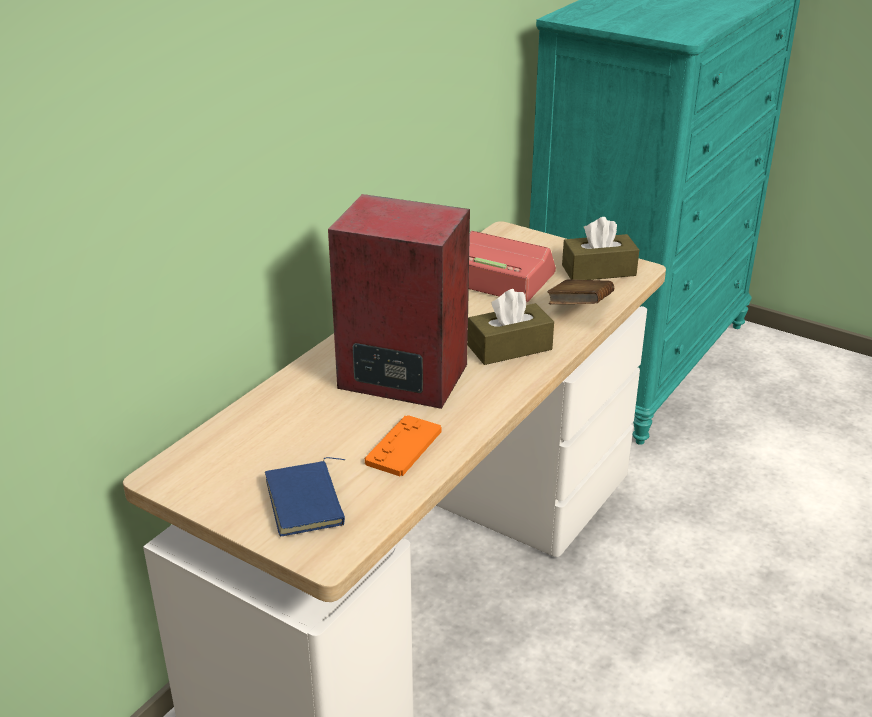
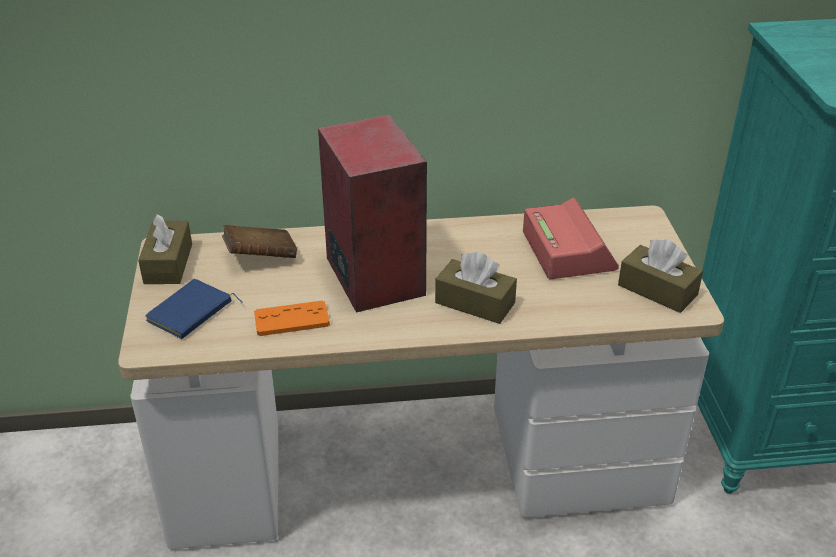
camera: 50 degrees right, 5 degrees up
(197, 483) = (168, 264): none -> brown tissue box
(579, 309) = (580, 309): brown book -> brown book (261, 257)

